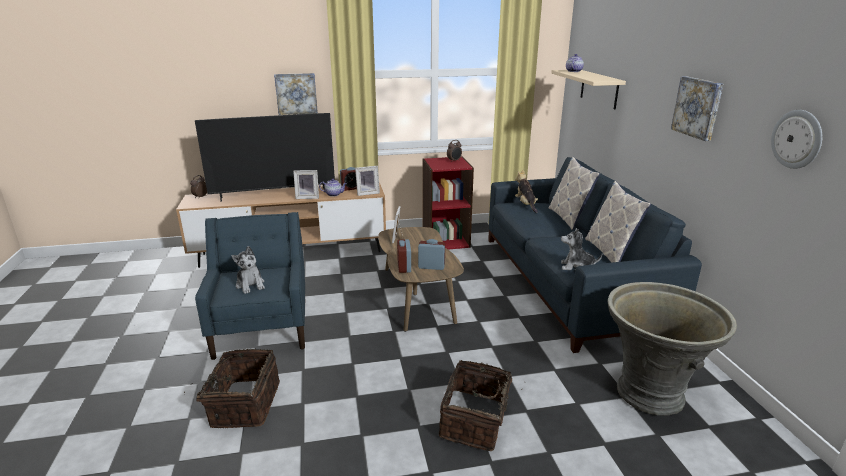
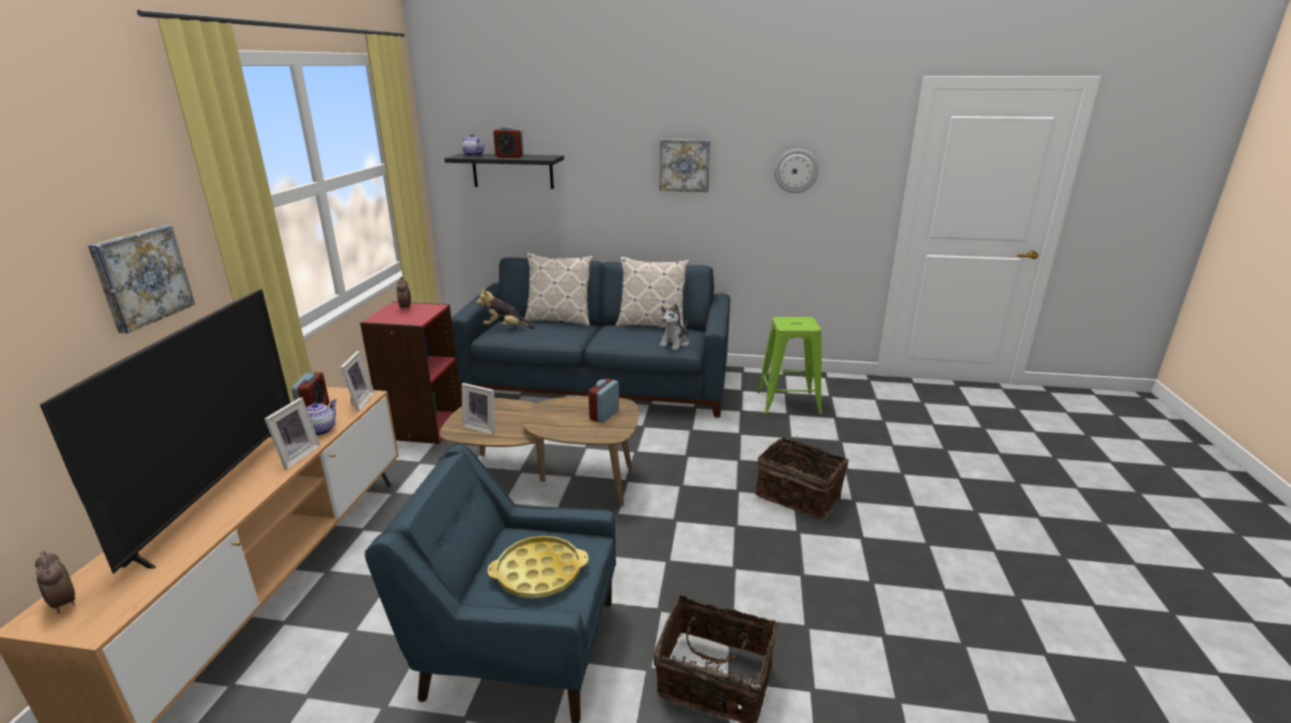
camera: 70 degrees left, 0 degrees up
(250, 285) = (539, 573): plush toy -> yellow tray
(404, 267) = (591, 432): alarm clock -> alarm clock (509, 157)
(599, 89) = (512, 171): beige shelf -> black shelf
(651, 393) = (787, 403): grey planter -> green stool

